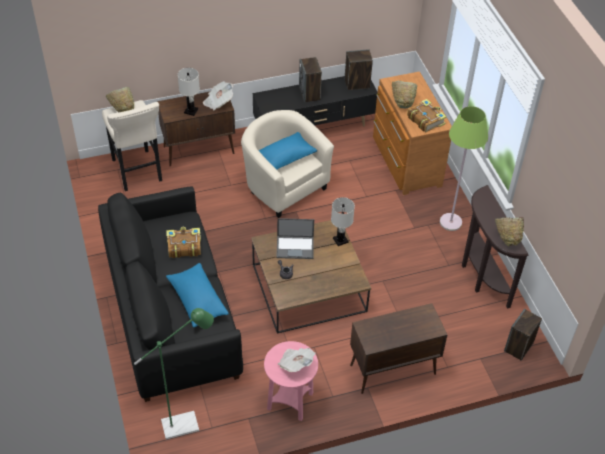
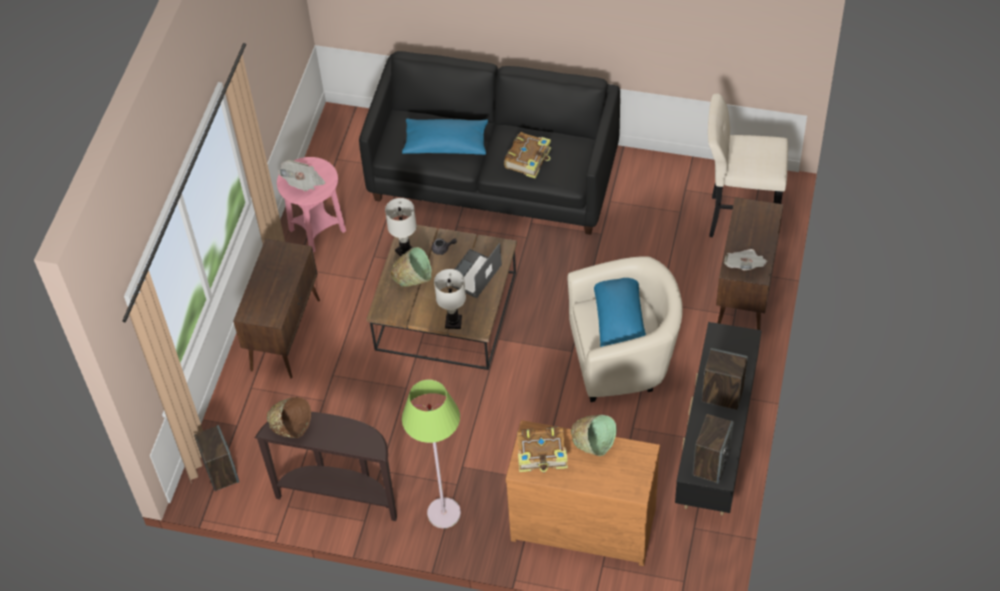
camera: 125 degrees right, 5 degrees up
(122, 109) = (772, 154): green bowl -> green bowl (414, 280)
(187, 423) = (355, 142): green floor lamp -> none
(190, 111) = (742, 231): white table lamp -> white table lamp (405, 251)

